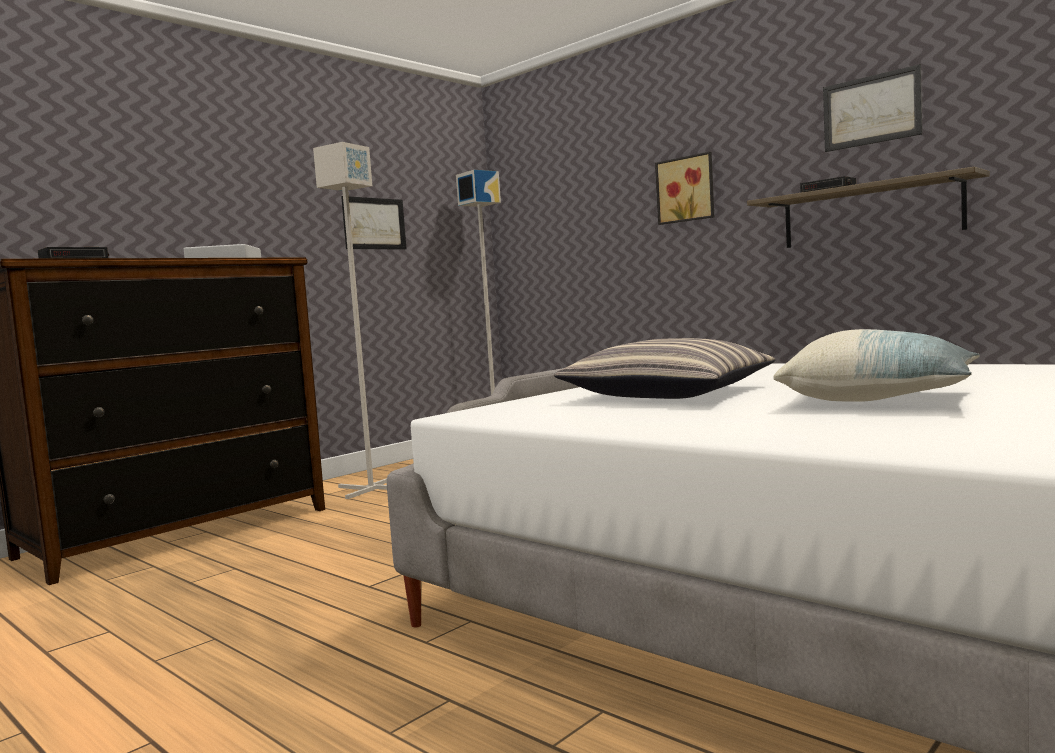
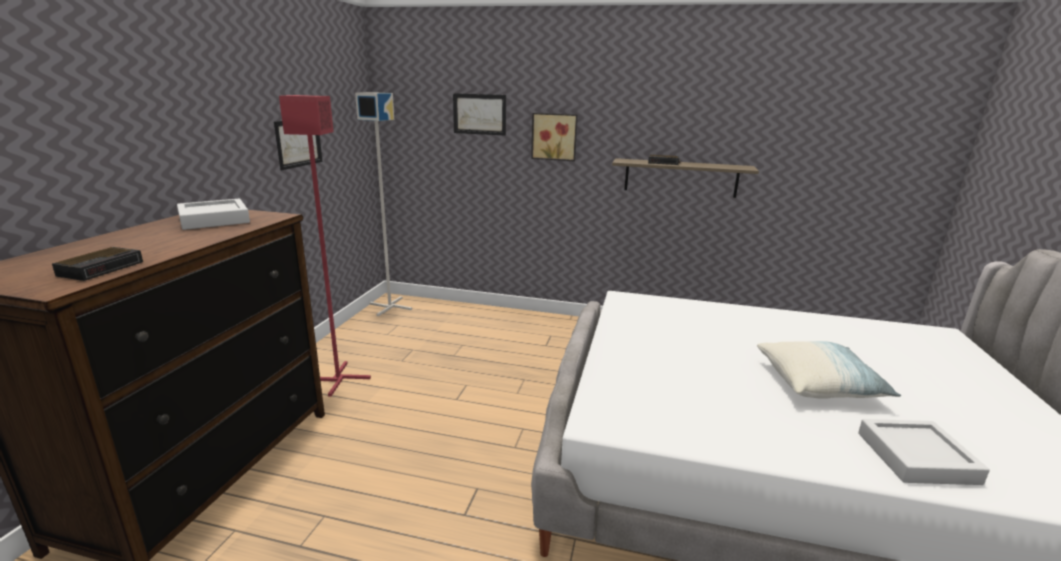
camera: 30 degrees left, 15 degrees up
(371, 489) = (338, 379): grey floor lamp -> red floor lamp
(668, 394) = (681, 369): pillow -> none
(871, 110) = (691, 112): picture -> picture (479, 114)
(911, 435) = (916, 457): none -> grey tray

